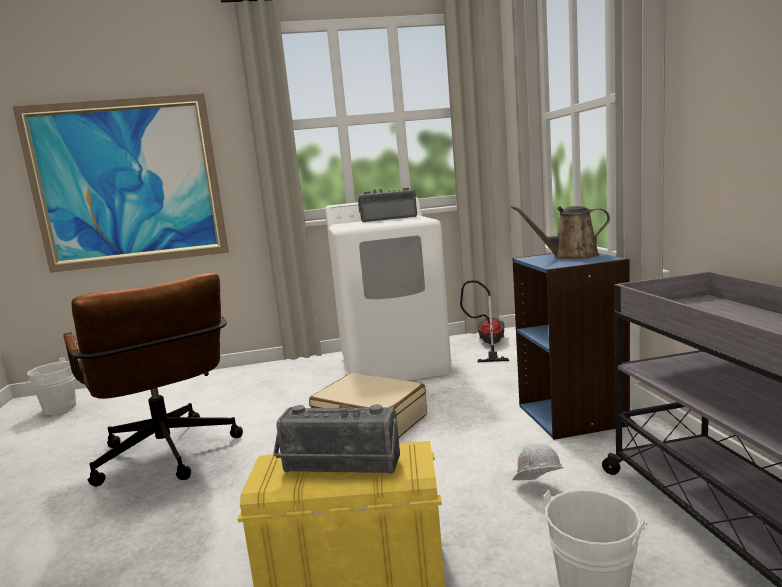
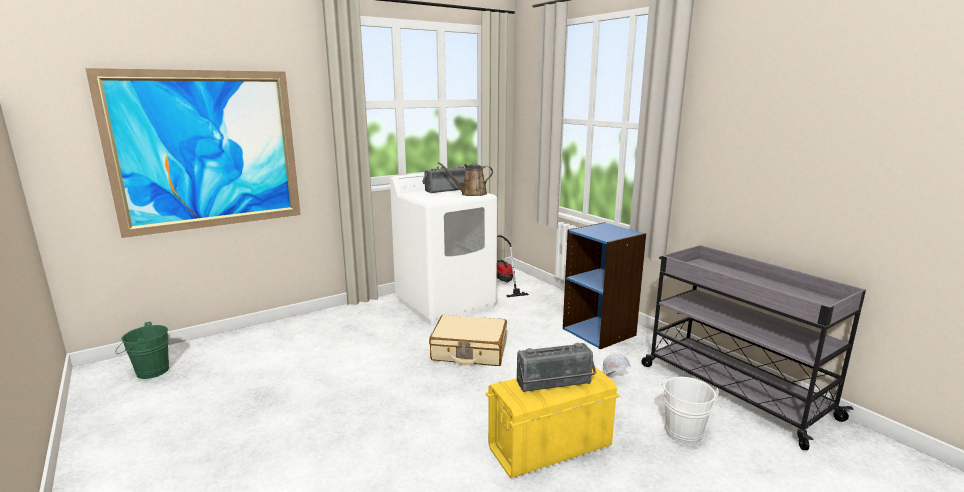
camera: 25 degrees left, 5 degrees up
(56, 409) = (149, 372): white bucket -> green bucket
(169, 458) = (331, 399): brown office chair -> none
(570, 256) = (606, 229): brown watering can -> brown watering can (471, 194)

